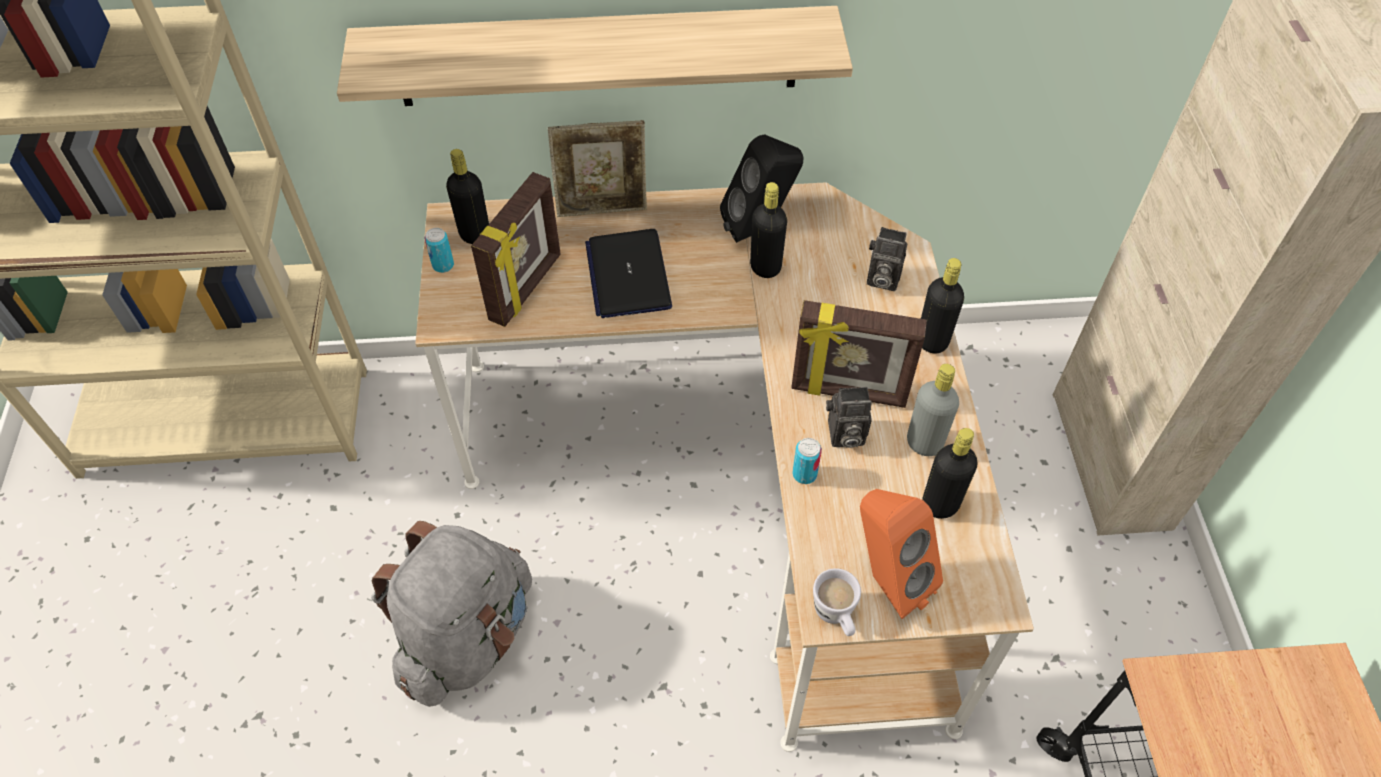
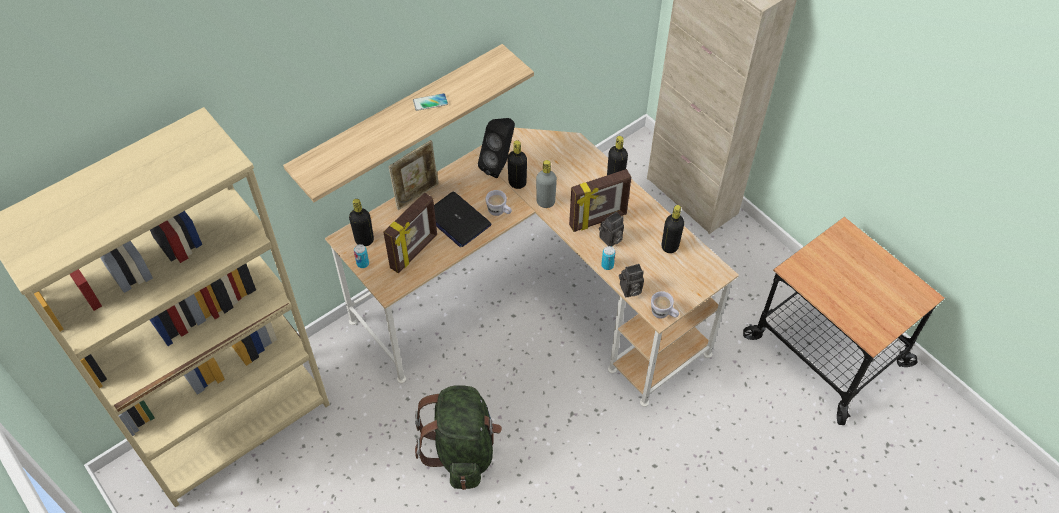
camera: 35 degrees left, 0 degrees up
(467, 637) = (462, 450): grey backpack -> green backpack
(527, 288) = (414, 252): picture frame -> picture frame turned 45 degrees clockwise
(641, 39) = (430, 102): none -> phone
(701, 296) = (499, 212): none -> white mug
(881, 279) = (572, 161): camera -> camera (629, 290)
(886, 580) = (672, 288): orange speaker -> none
(924, 443) = (645, 224): grey bottle -> grey bottle (545, 202)

